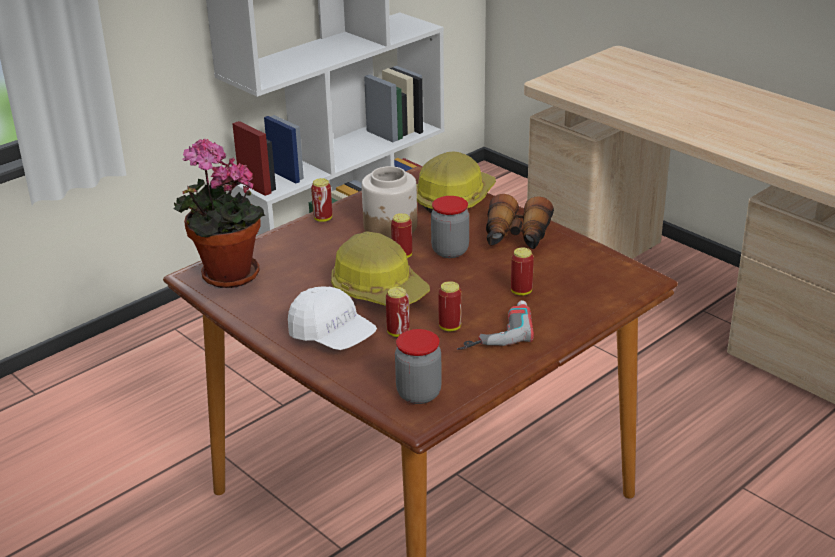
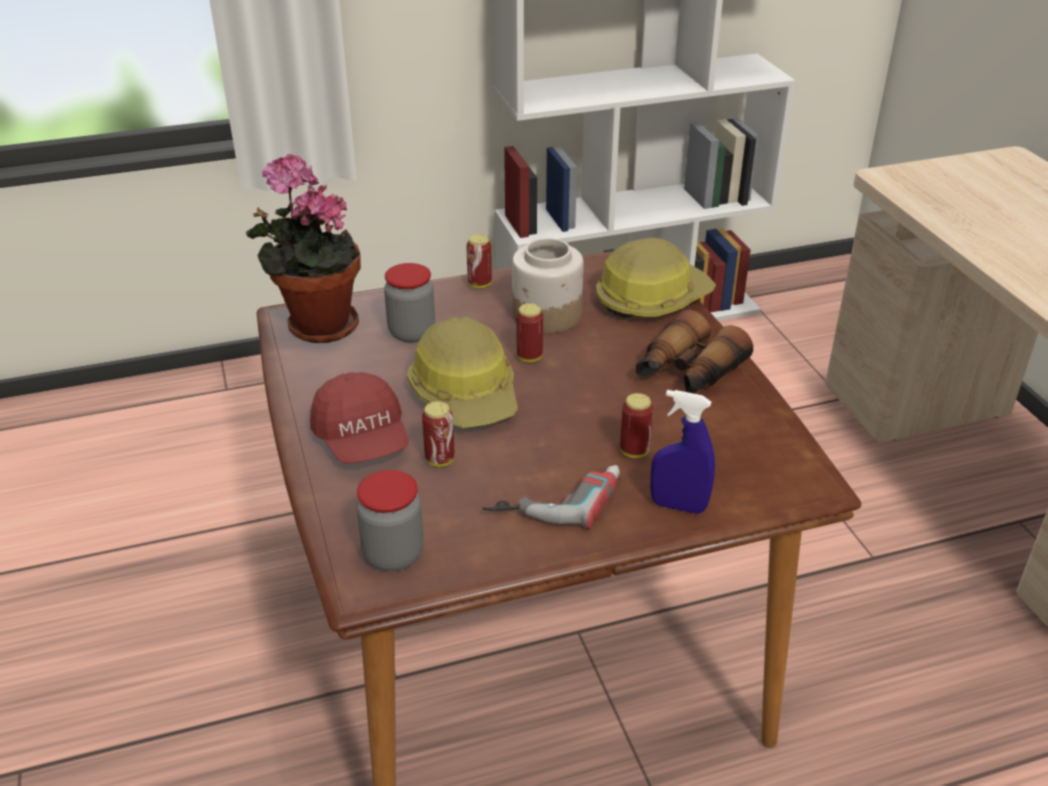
camera: 25 degrees right, 5 degrees up
(332, 336) = (362, 440): white cap -> red cap
(450, 251) = (591, 368): jar -> jar (412, 333)
(450, 327) = (506, 473): can -> none
(574, 314) = (678, 506): none -> blue spray bottle

